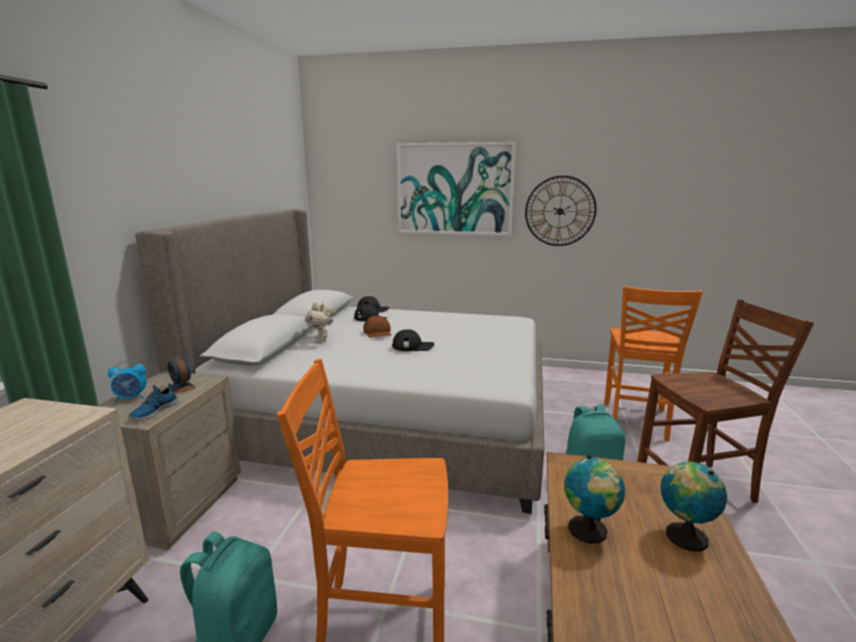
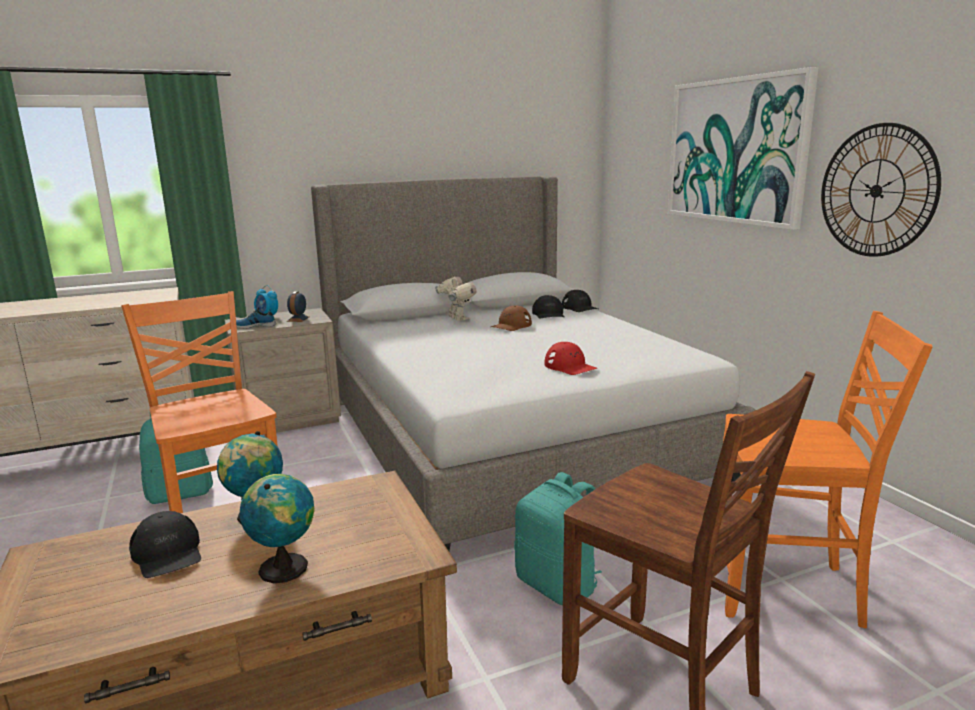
camera: 55 degrees right, 0 degrees up
(322, 340) = (457, 319): toy robot -> toy robot turned 105 degrees clockwise
(413, 346) = (494, 343): black cap -> black cap (168, 553)
(491, 344) = (570, 366): none -> red cap
(635, 421) = (787, 590): orange chair -> orange chair turned 150 degrees counterclockwise

